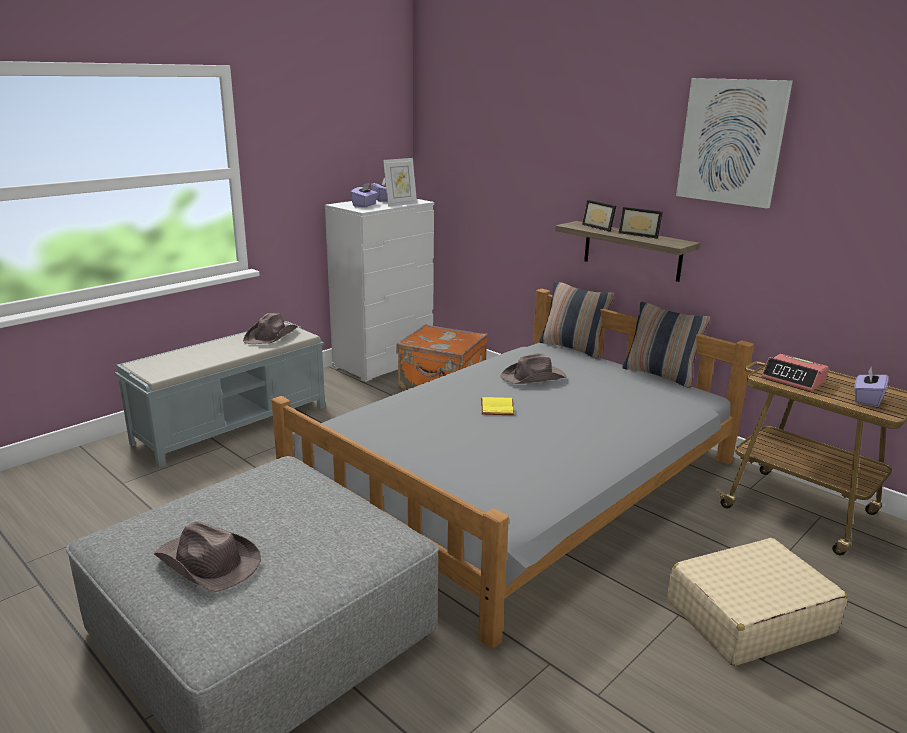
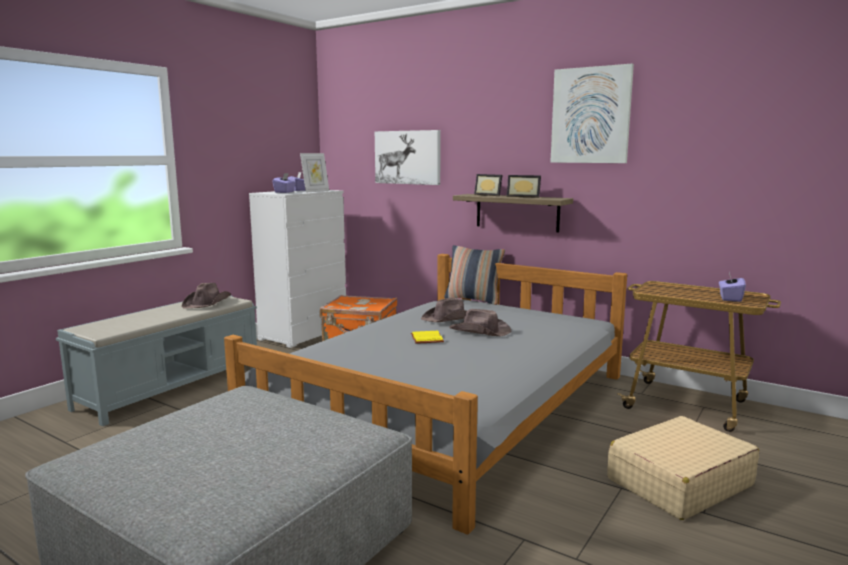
camera: 10 degrees left, 10 degrees down
(208, 563) = (189, 466): brown hat -> brown hat (480, 331)
(511, 168) = (408, 157): none -> picture
(660, 375) = (551, 311): pillow -> none
(793, 380) = (668, 291): alarm clock -> none

